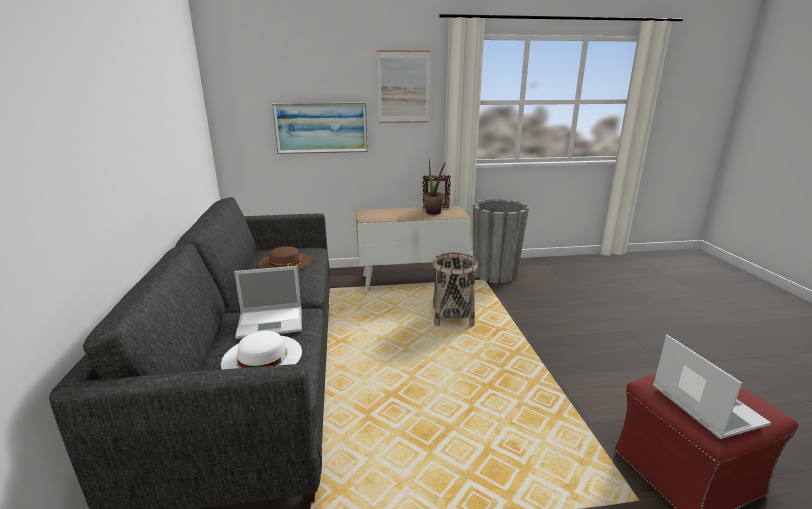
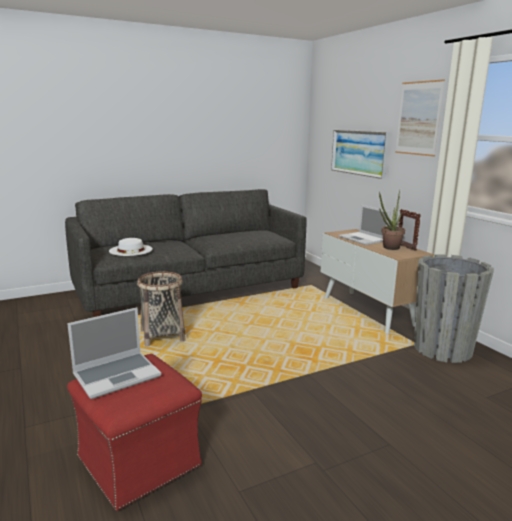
camera: 70 degrees right, 5 degrees down
(272, 322) = (170, 247): laptop -> laptop (363, 239)
(285, 262) = (248, 236): brown hat -> none
(453, 316) = (316, 336): basket -> basket (162, 336)

